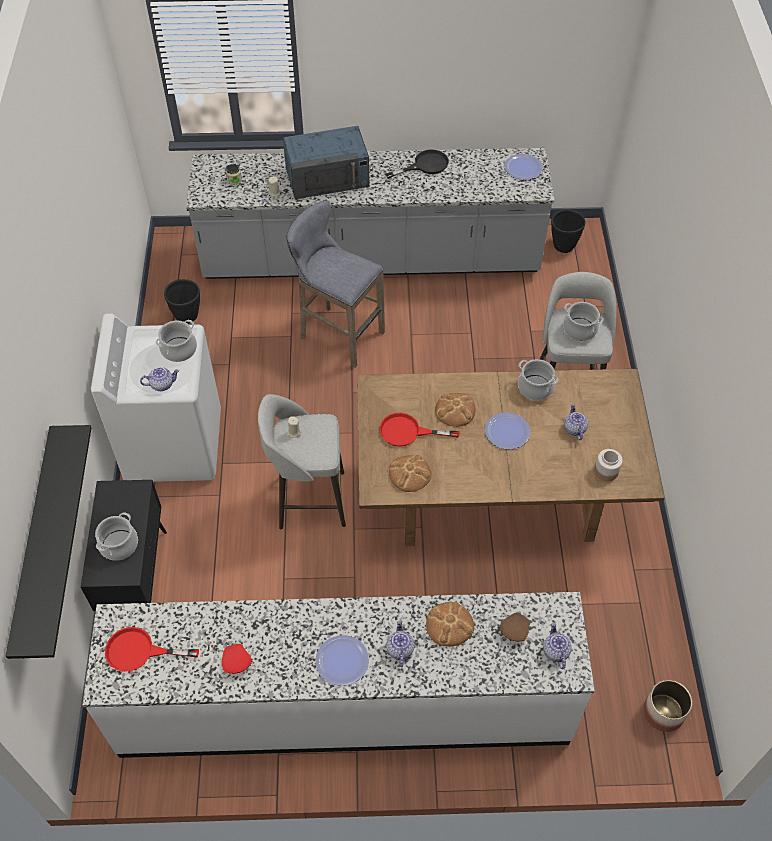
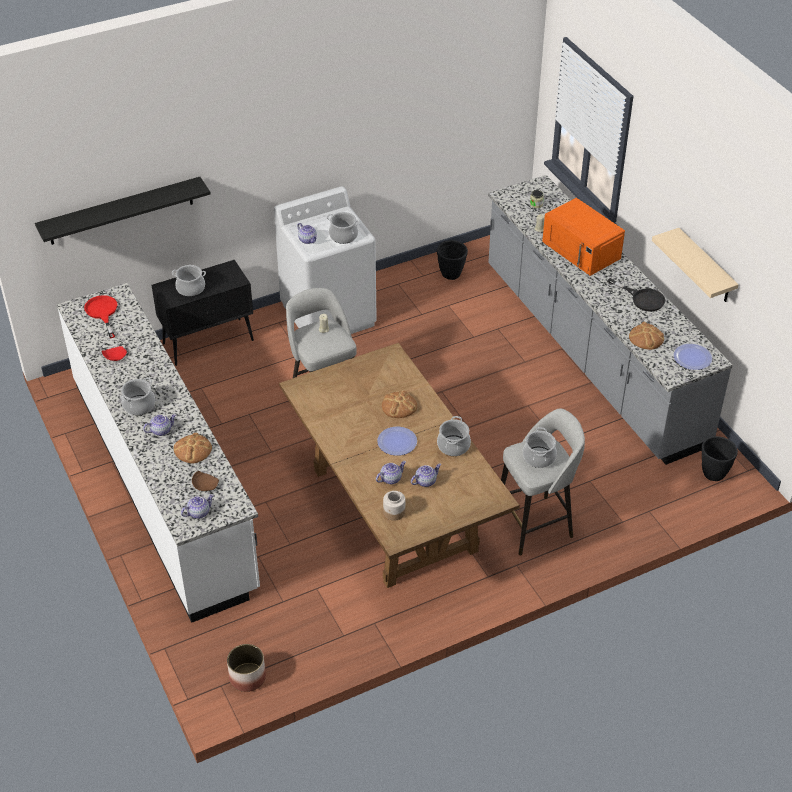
camera: 65 degrees right, 10 degrees down
(328, 176) = (582, 250): blue microwave -> orange microwave
(338, 334) = (495, 362): grey stool -> none
(342, 661) = (139, 405): plate -> cooking pot
(407, 432) = (361, 386): red frying pan -> none
(409, 474) = (322, 400): bread -> bread (646, 338)
(461, 93) = (705, 267): none -> beige shelf
(557, 456) = (391, 478): none -> teapot

